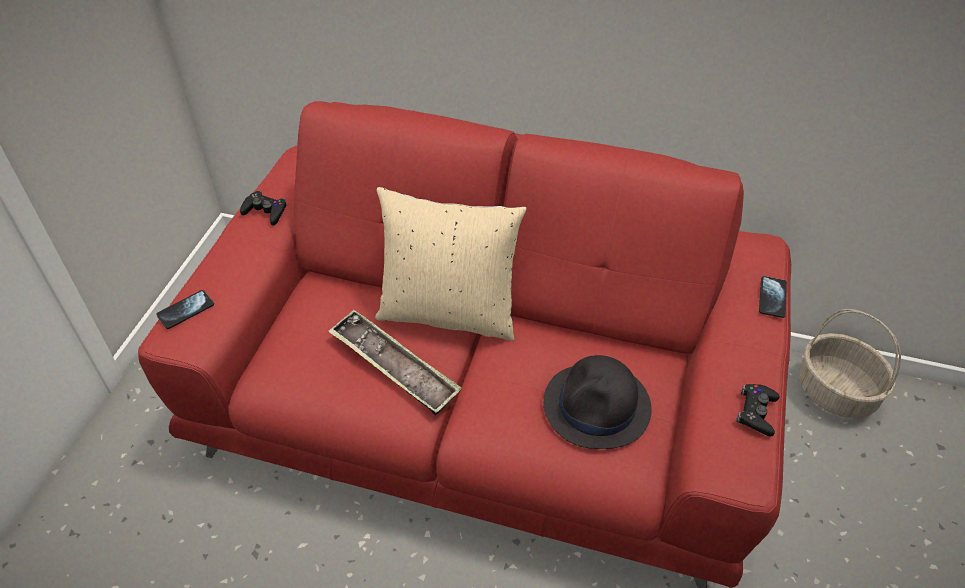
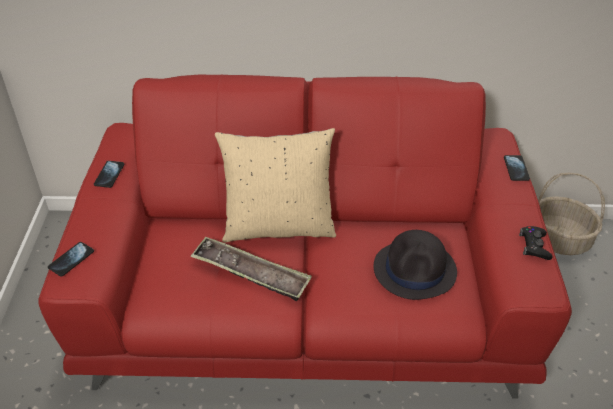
camera: 15 degrees left, 5 degrees down
(265, 211) = (109, 175): black game controller -> phone

